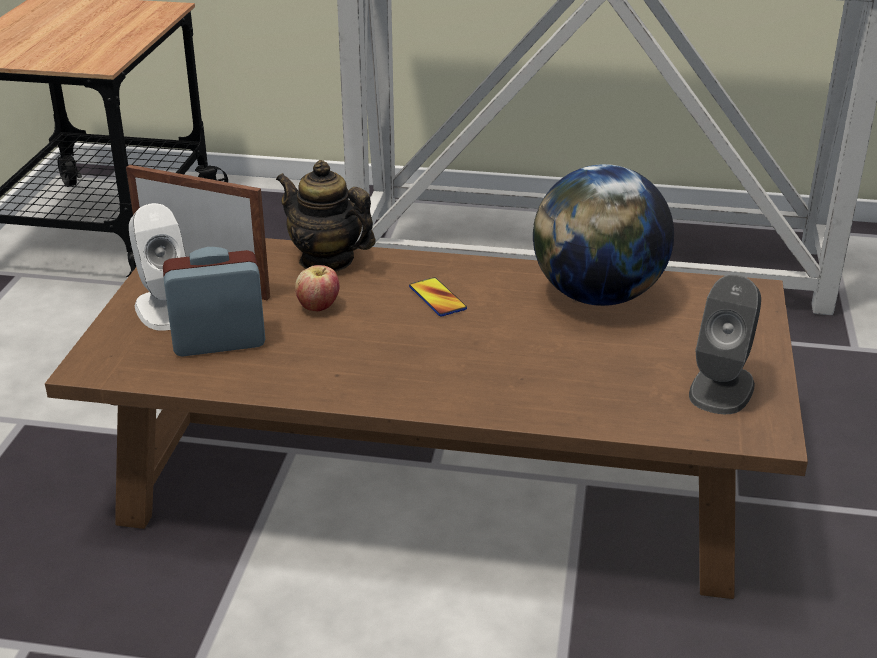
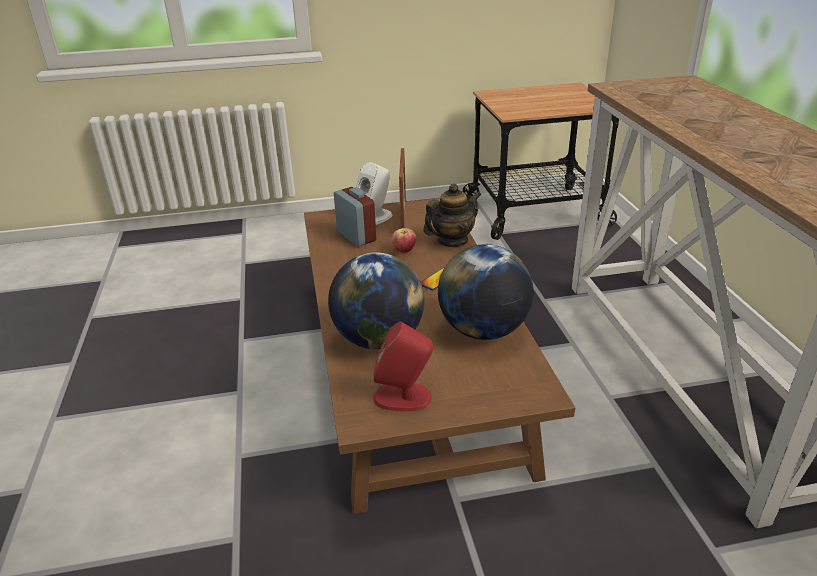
camera: 70 degrees right, 0 degrees up
(327, 261) = (452, 241): teapot -> teapot turned 45 degrees clockwise
(572, 381) = (379, 340): none -> globe
(722, 388) = (403, 397): grey speaker -> red speaker

